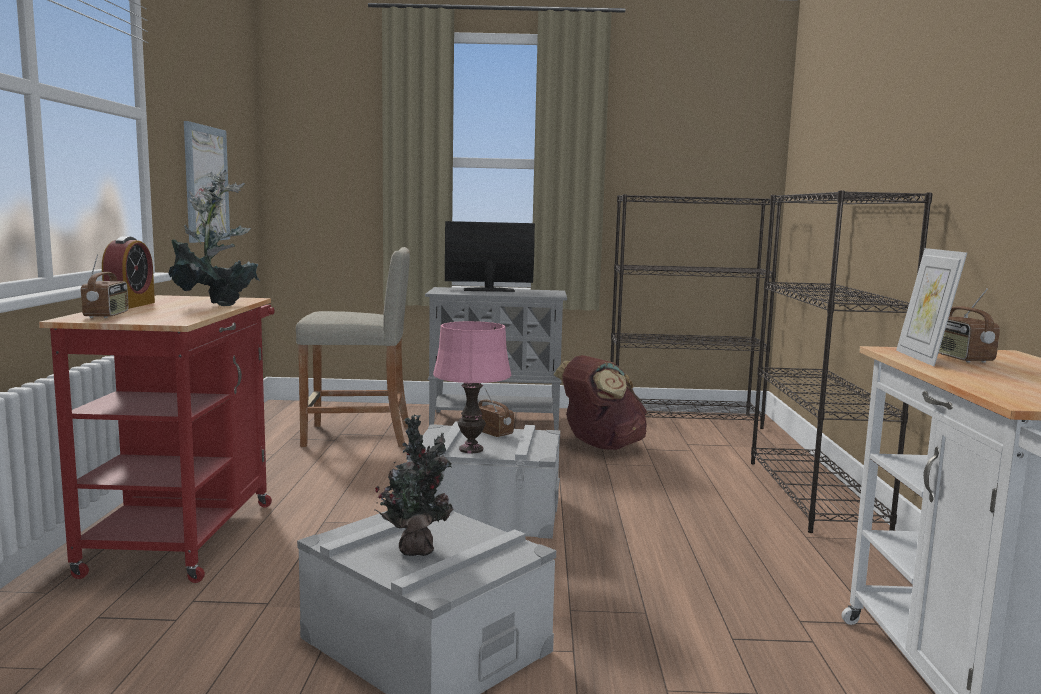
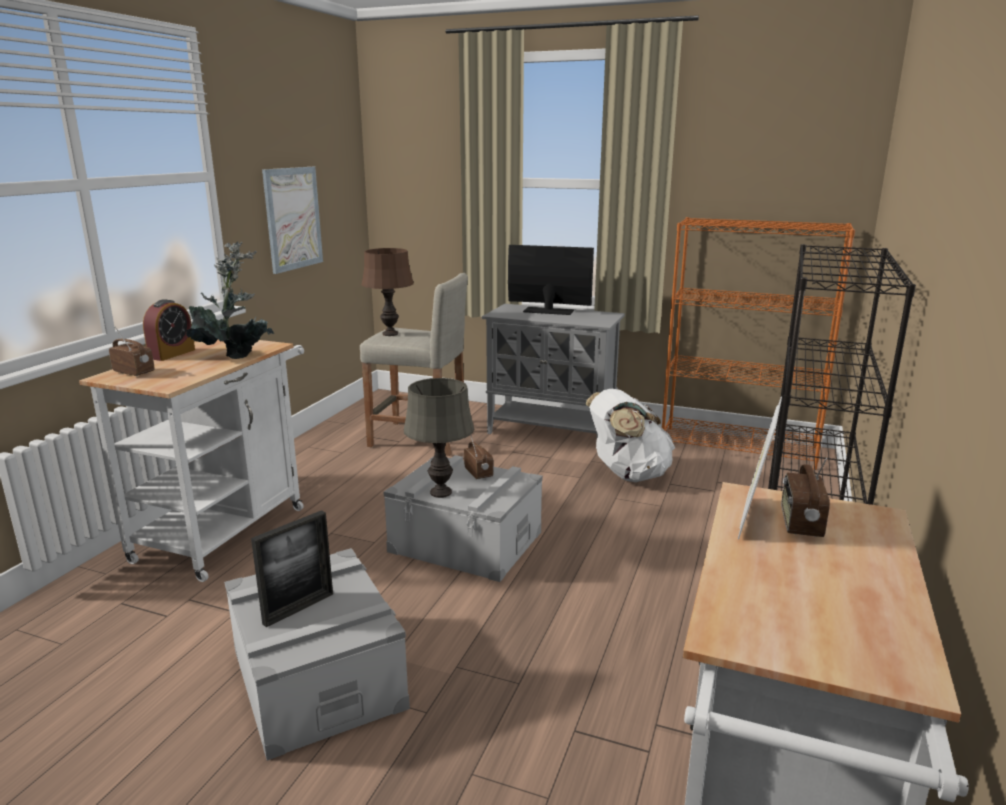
camera: 20 degrees right, 10 degrees up
(107, 315) = (134, 372): radio -> radio turned 75 degrees counterclockwise
(186, 532) = (228, 529): red cart -> white cart
(326, 314) = (390, 334): none -> brown table lamp
(416, 549) = (298, 608): potted plant -> picture frame
(471, 449) = (441, 492): pink table lamp -> grey table lamp
(601, 446) = (627, 475): brown backpack -> white backpack
(684, 419) = (739, 447): black bookcase -> orange bookcase

